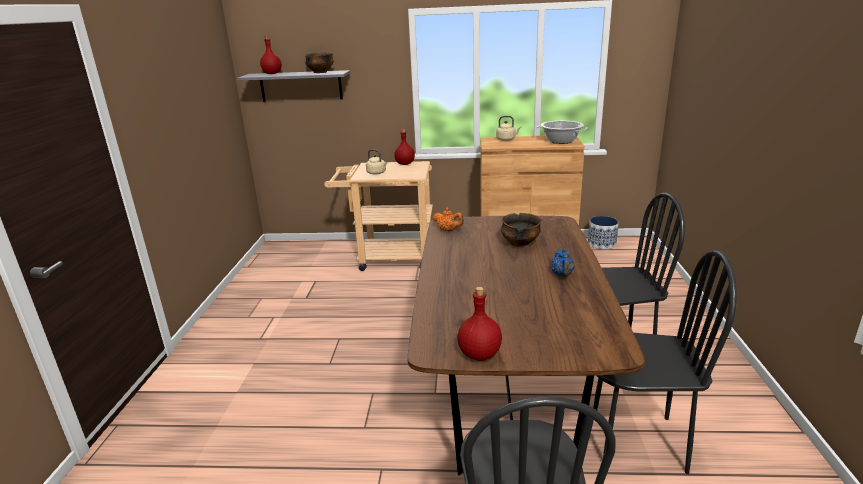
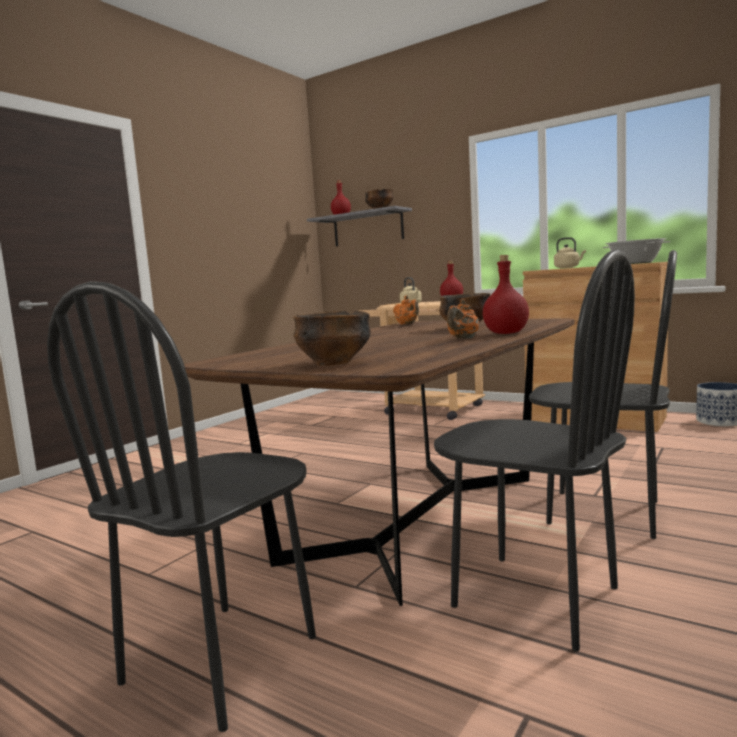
camera: 30 degrees right, 15 degrees down
(480, 354) = (249, 364): red bottle -> red bottle (507, 333)
(551, 345) = (333, 363): none -> bowl
(562, 275) = (463, 338): blue teapot -> orange teapot

